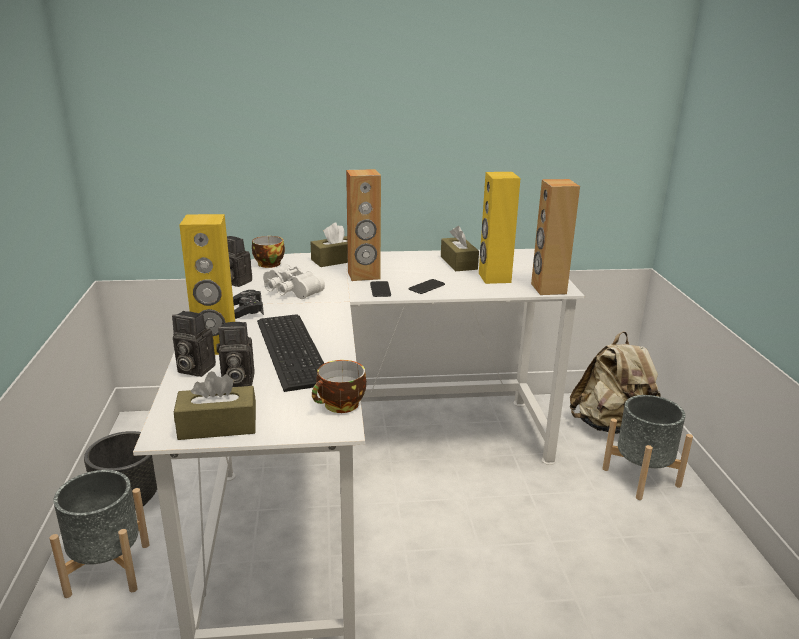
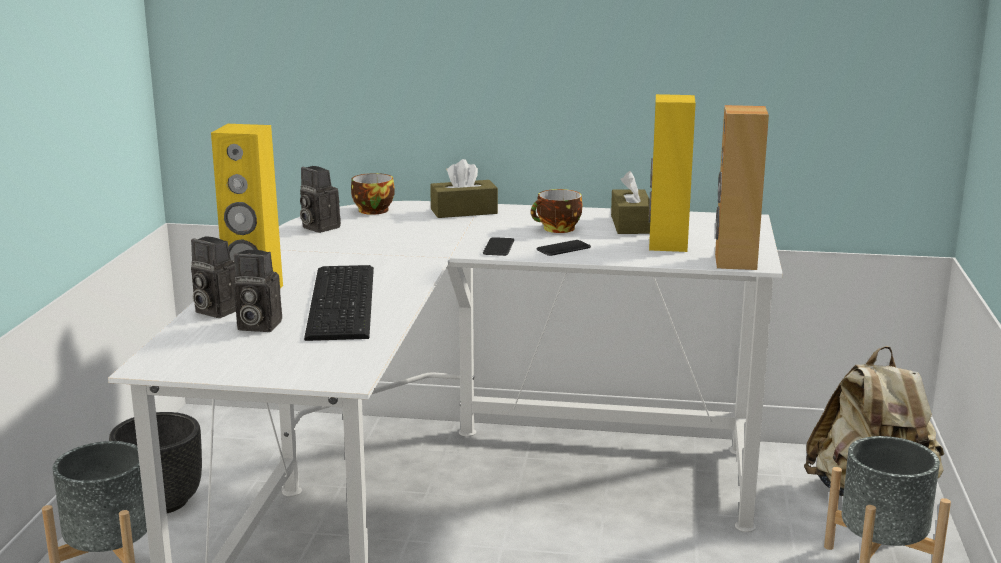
camera: 15 degrees right, 5 degrees down
(217, 426) = (210, 364): brown tissue box -> none
(247, 310) = (314, 258): black game controller -> none
(289, 292) = (379, 242): white binoculars -> none
(340, 406) = (361, 359): cup -> cup (557, 229)
(364, 275) = (488, 231): brown speaker -> none

